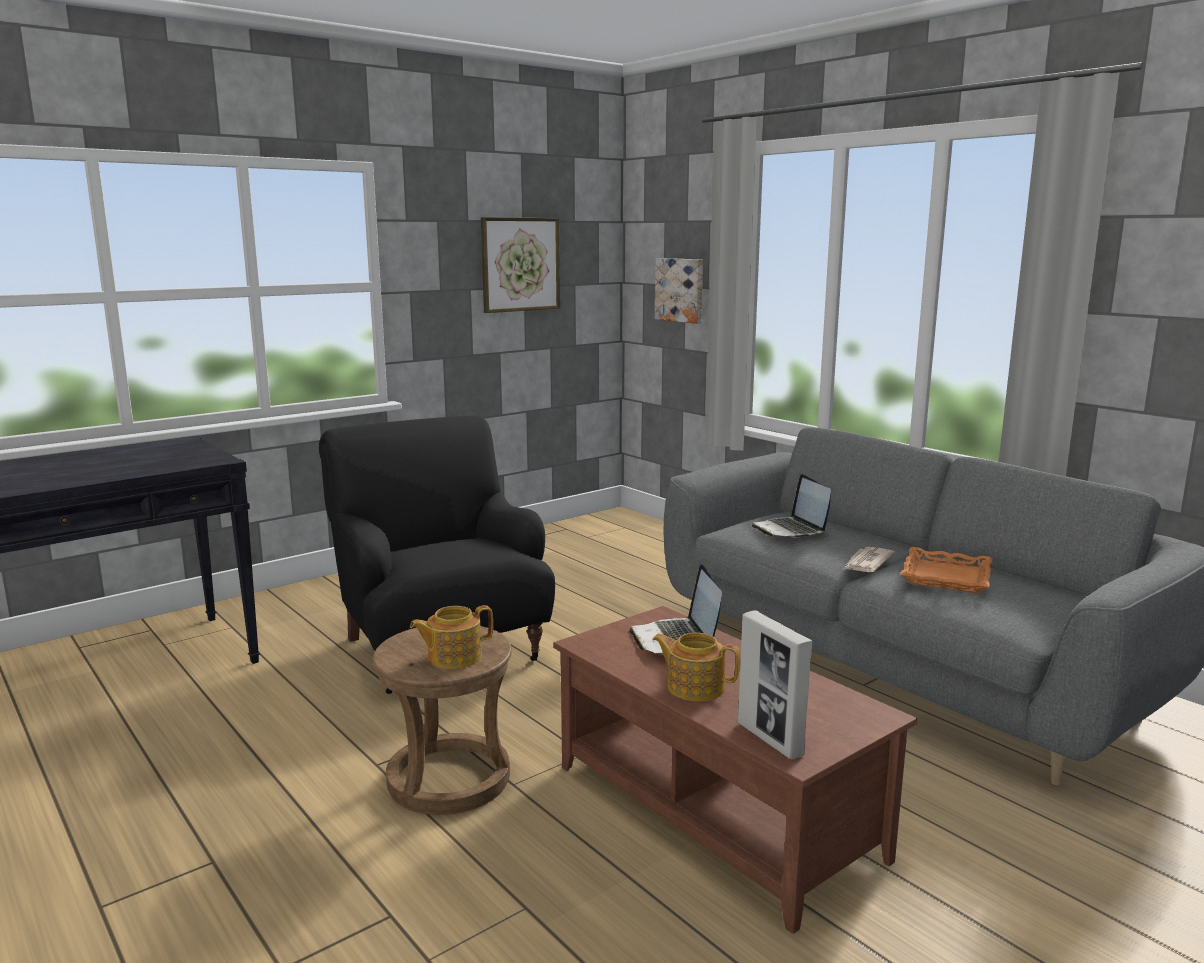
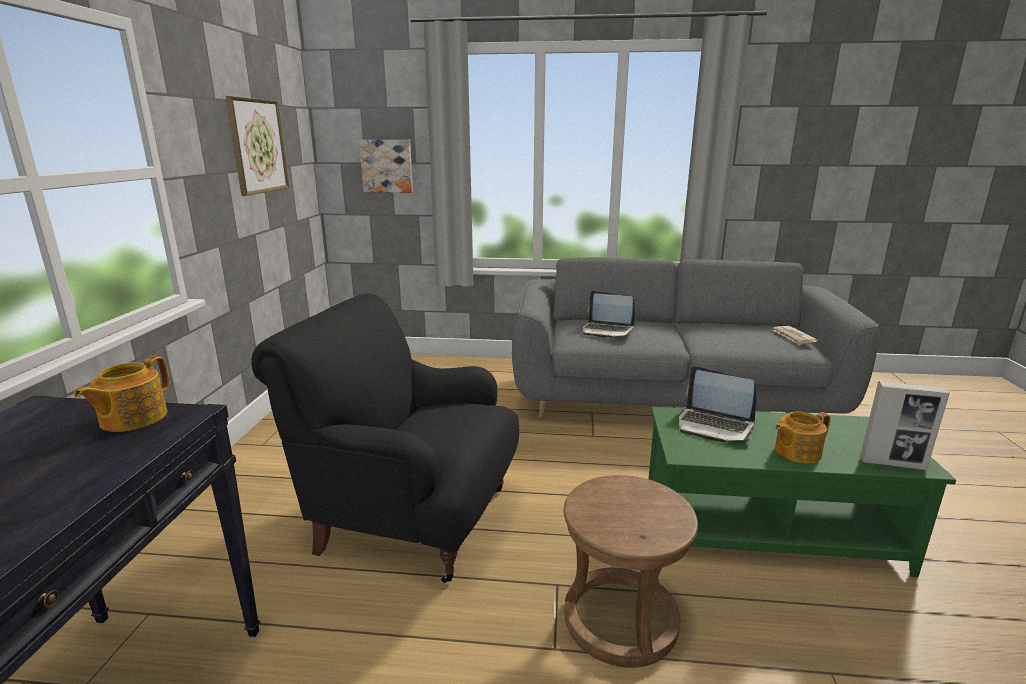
camera: 45 degrees left, 5 degrees up
(453, 657) = (651, 512): teapot -> teapot (132, 418)
(717, 810) = (768, 530): brown coffee table -> green coffee table
(866, 563) = (682, 338): newspaper -> newspaper (793, 337)
(947, 577) = (731, 334): orange tray -> none

